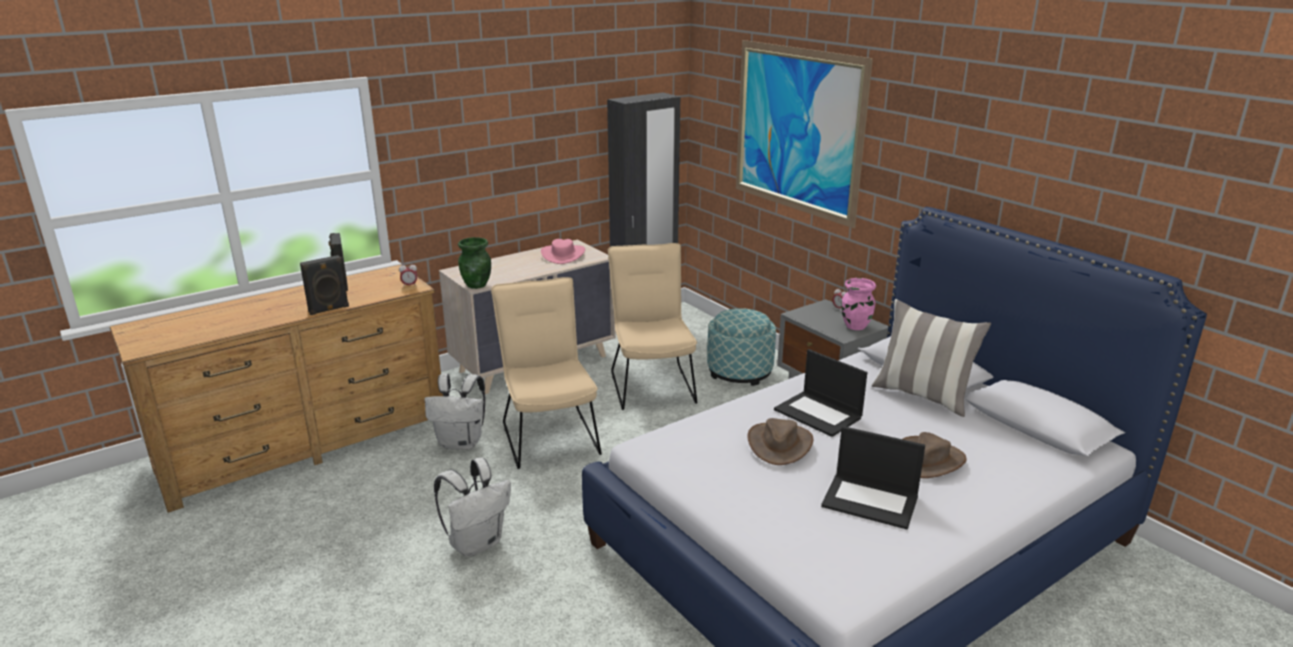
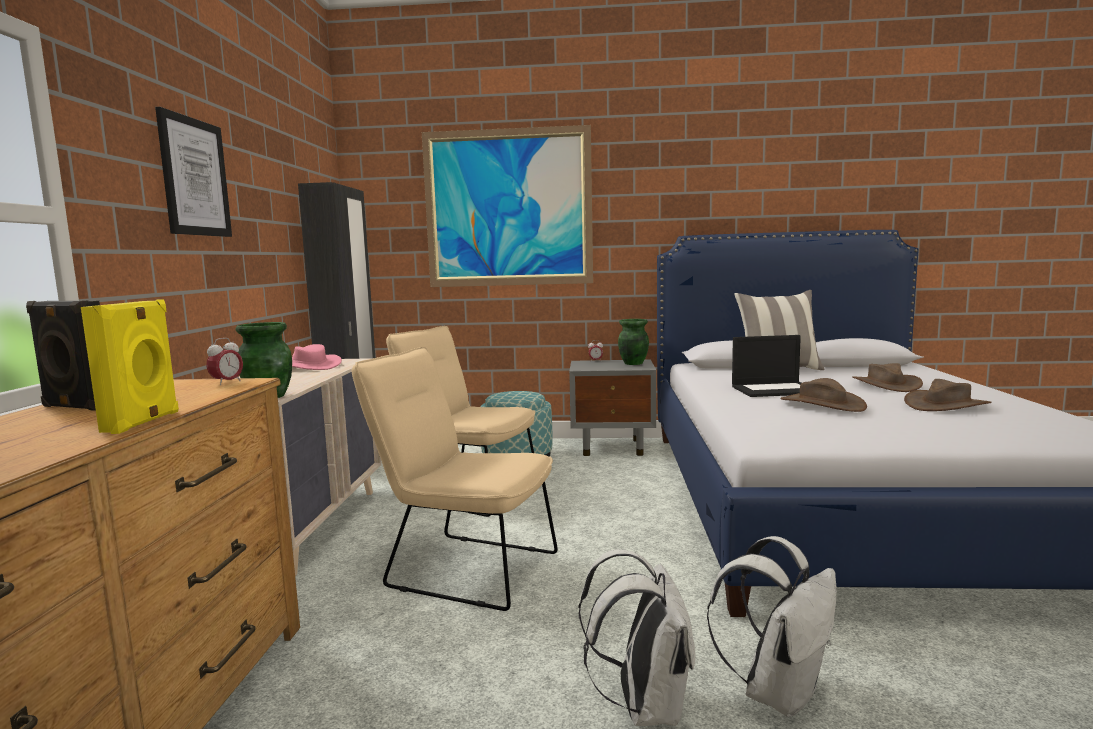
camera: 50 degrees left, 15 degrees down
(329, 309) = (144, 422): black speaker -> yellow speaker
(461, 443) = (373, 632): white backpack -> white backpack (778, 691)
(486, 124) = (194, 177): none -> picture
(855, 326) = (633, 363): pink vase -> green vase
(871, 501) = (946, 405): laptop -> brown hat

